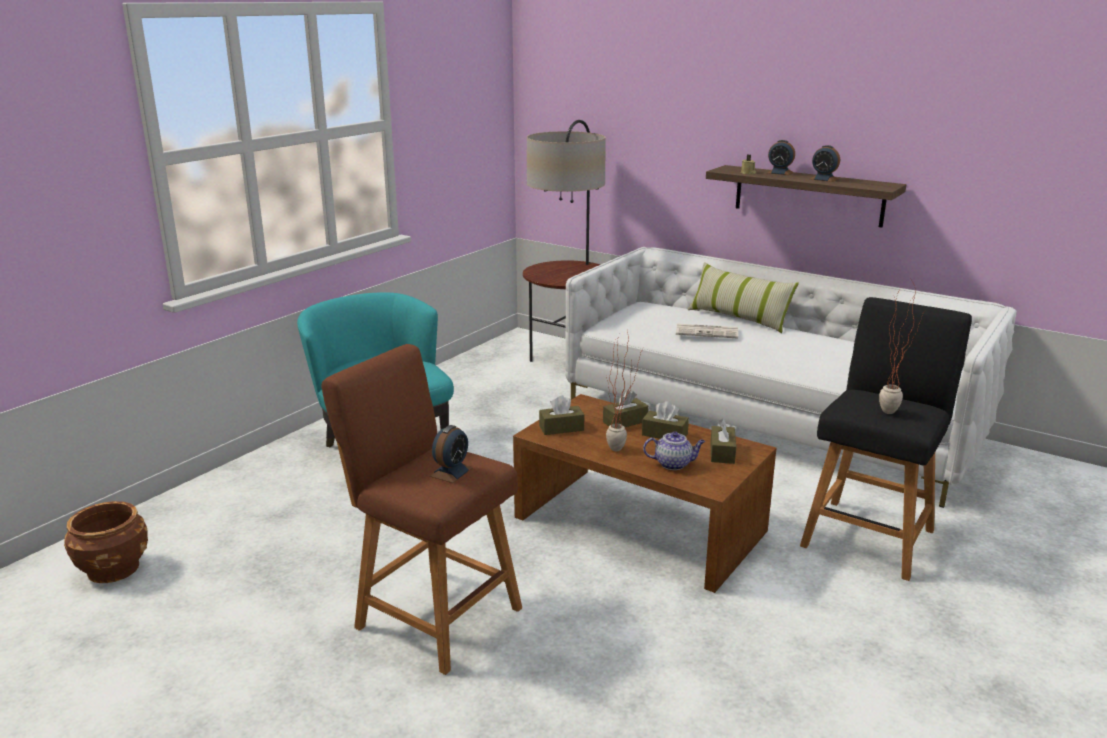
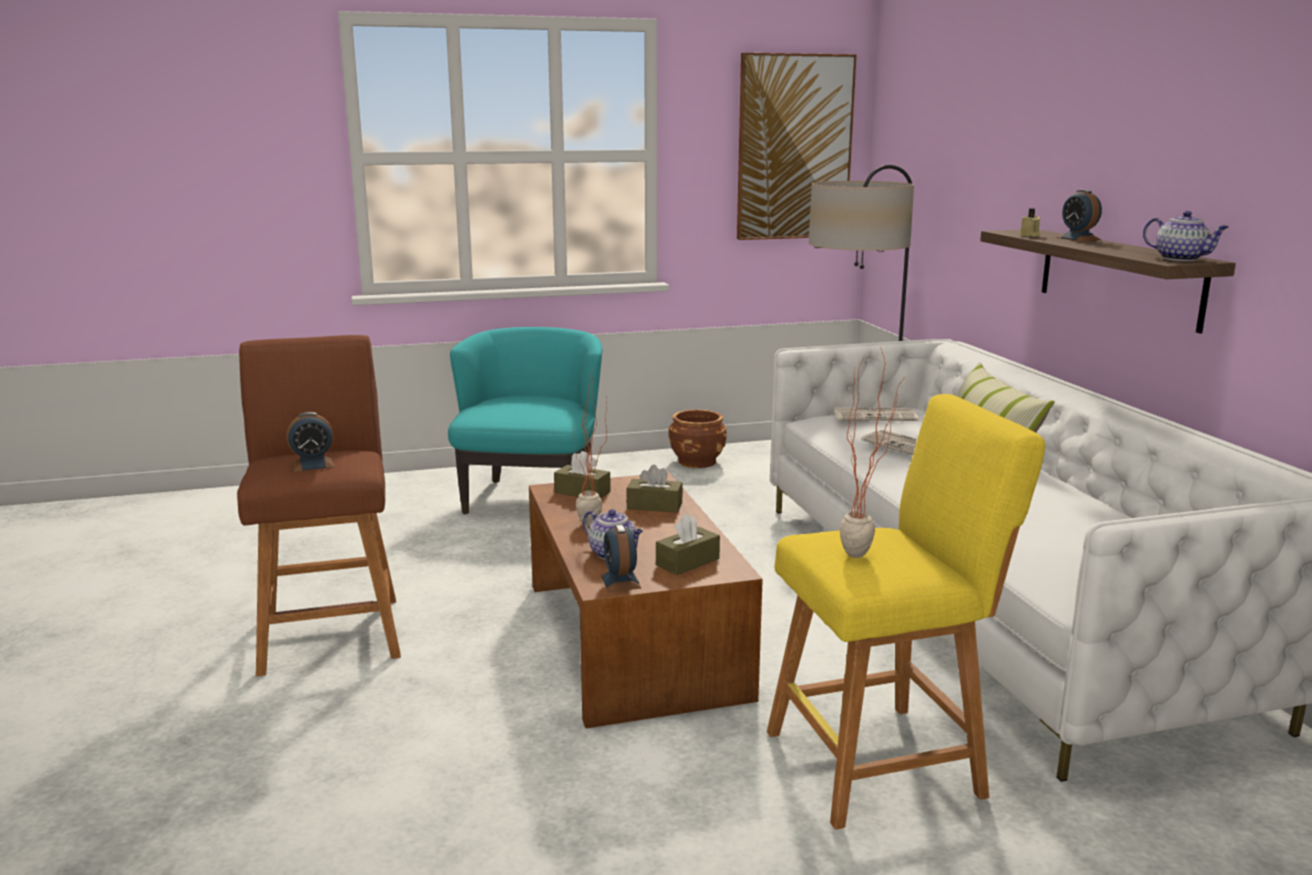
camera: 40 degrees right, 5 degrees down
(114, 568) = (217, 514): brown planter -> brown planter (697, 461)
(473, 106) = (794, 148): none -> picture
(644, 314) = (876, 416): none -> newspaper
(664, 434) = (667, 528): brown tissue box -> none
(824, 179) = (1116, 248): alarm clock -> alarm clock (620, 581)
(870, 535) = (883, 761): black stool -> yellow stool
(880, 185) = (1181, 259): none -> teapot

